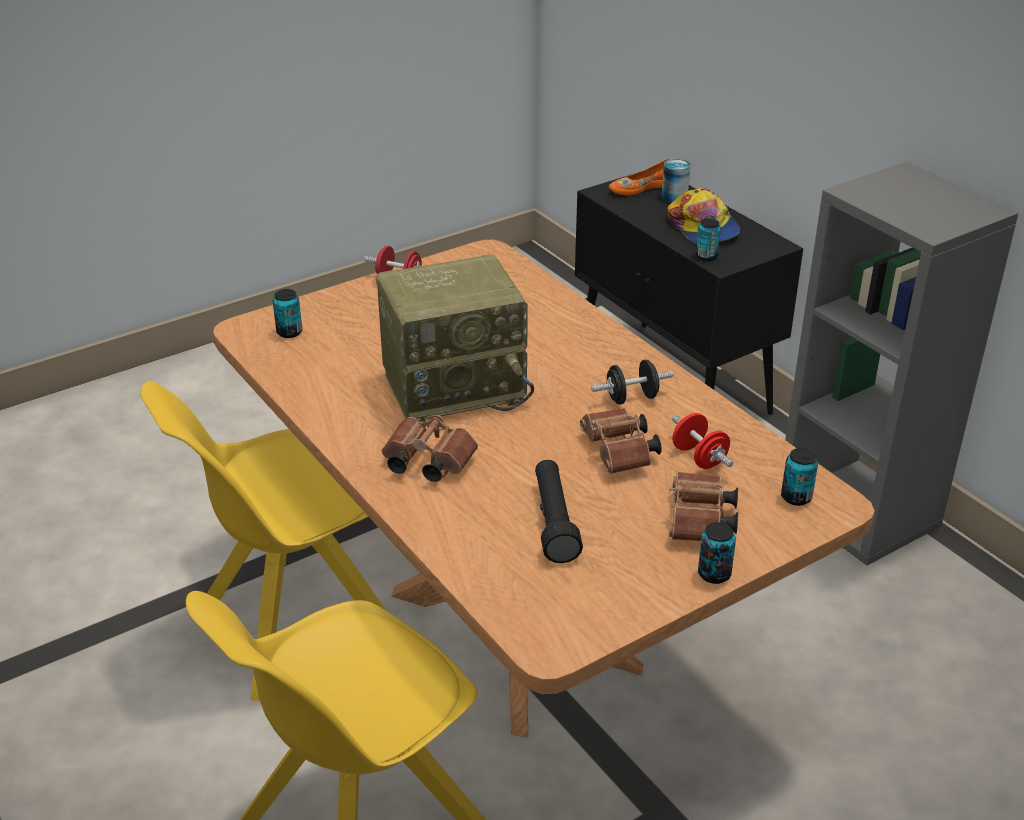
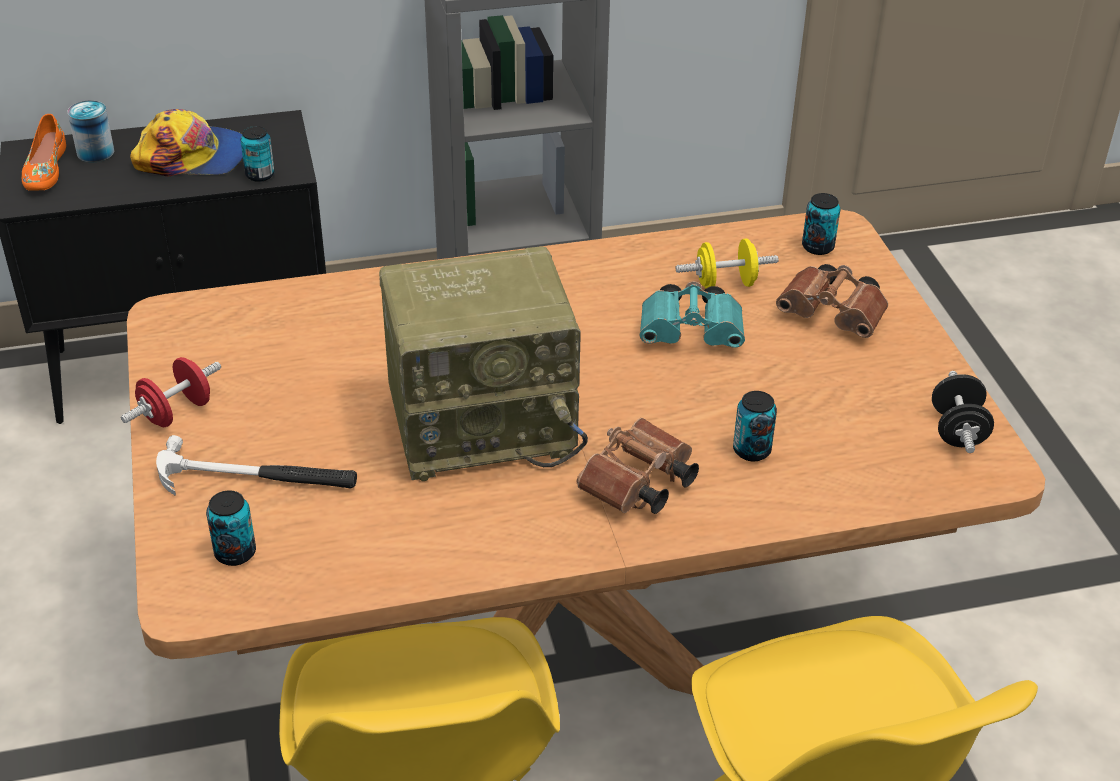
camera: 70 degrees left, 5 degrees up
(356, 321) = (256, 478): none -> hammer
(455, 386) = (484, 422): radio -> radio turned 75 degrees clockwise
(554, 521) = (794, 413): black flashlight -> none
(620, 454) = (694, 334): brown binoculars -> turquoise binoculars
(631, 398) = (591, 295): black dumbbell -> black dumbbell (957, 431)
(699, 457) = (725, 284): red dumbbell -> yellow dumbbell
(714, 574) = (918, 332): can -> can (751, 450)

